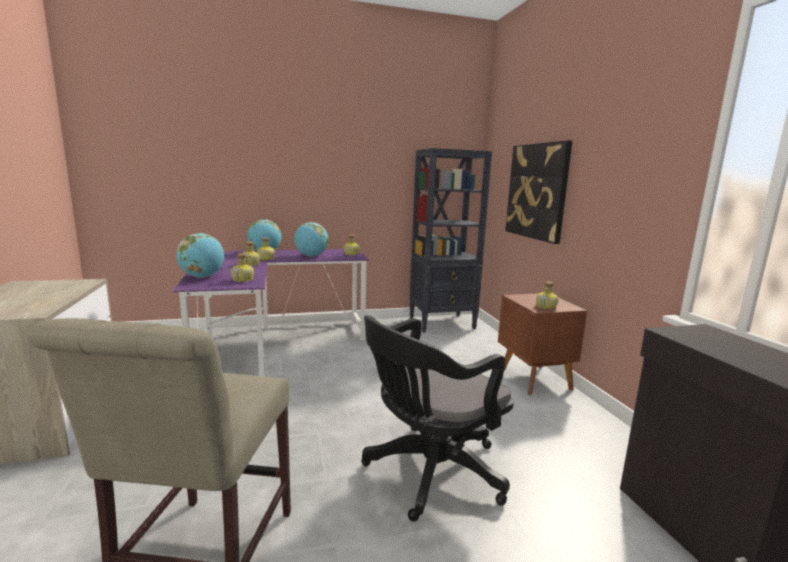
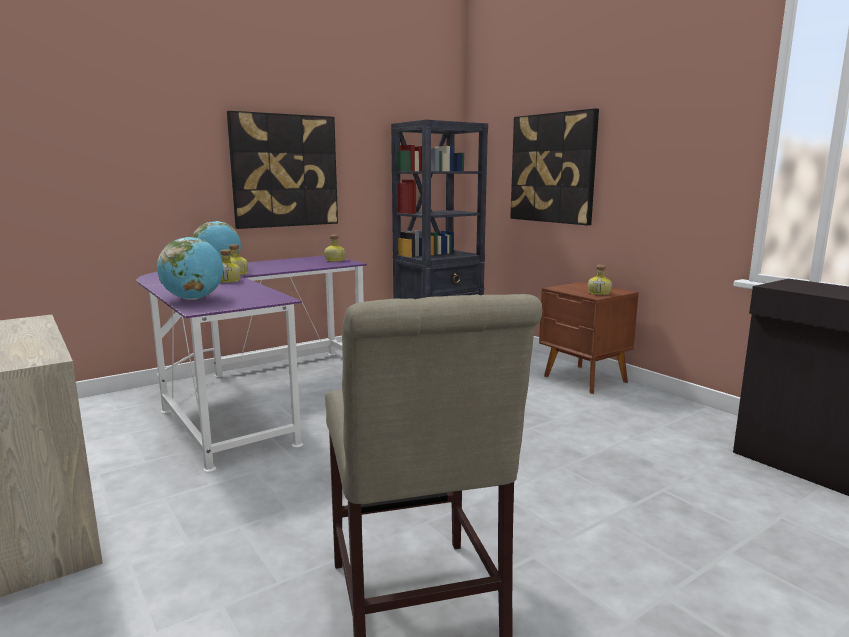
camera: 20 degrees left, 0 degrees up
(243, 280) = (257, 296): bottle -> none
(311, 256) = (289, 266): globe -> none
(326, 185) = (284, 171): none -> picture
(429, 473) = (562, 478): black office chair -> none

